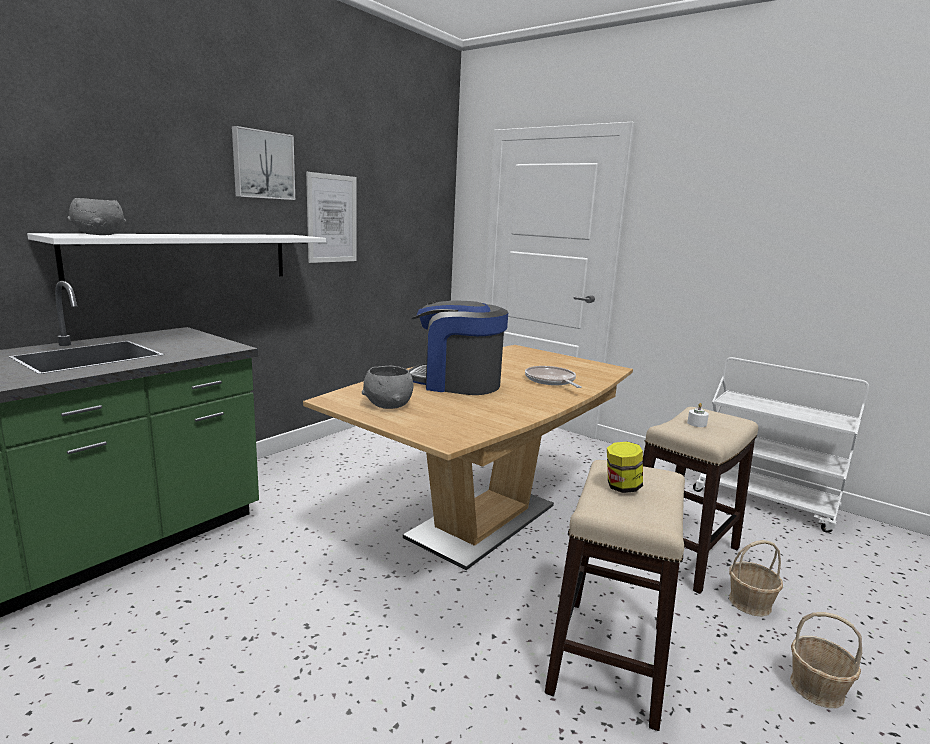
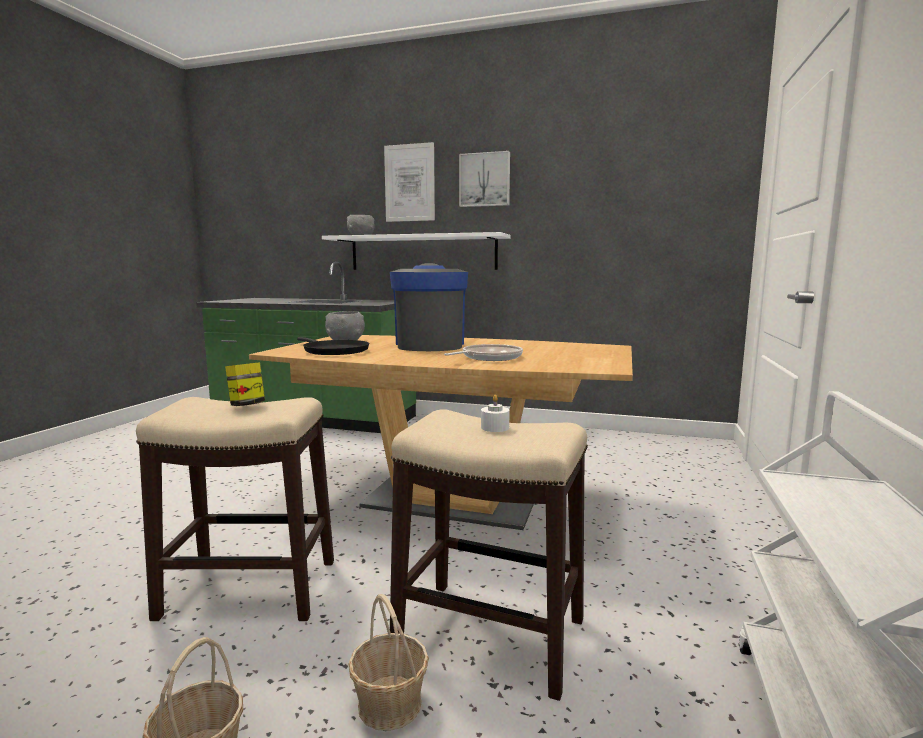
camera: 70 degrees right, 5 degrees down
(332, 218) = (553, 219): picture -> picture (409, 183)
(465, 417) = (333, 351): none -> black frying pan

